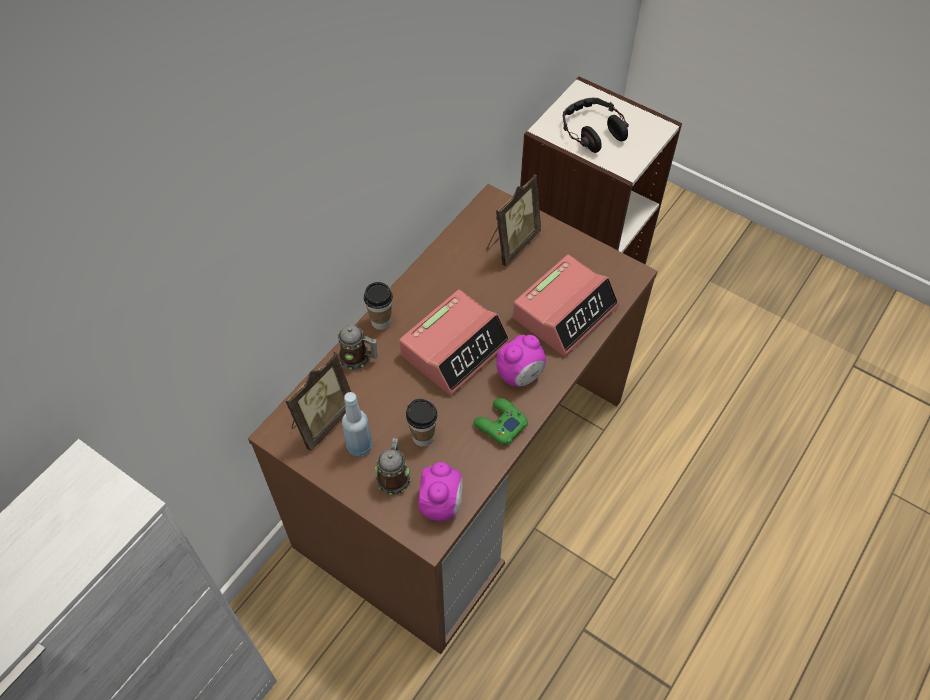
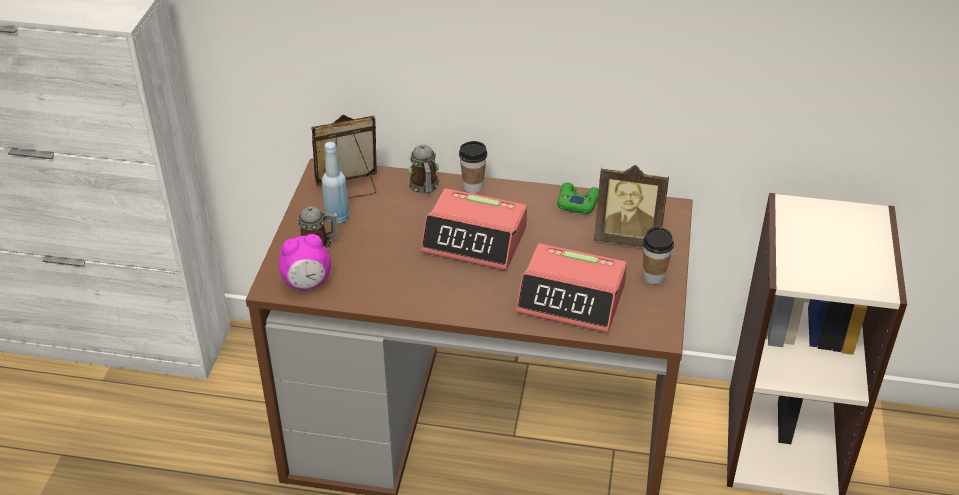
camera: 65 degrees right, 15 degrees down
(321, 420) = (349, 189): picture frame -> picture frame turned 150 degrees clockwise
(423, 437) = (368, 251): cup -> cup (653, 277)
(500, 424) = (410, 294): green game controller -> green game controller (577, 202)
(520, 375) = (473, 290): alarm clock -> none
(592, 131) = (821, 238): headphones -> none

